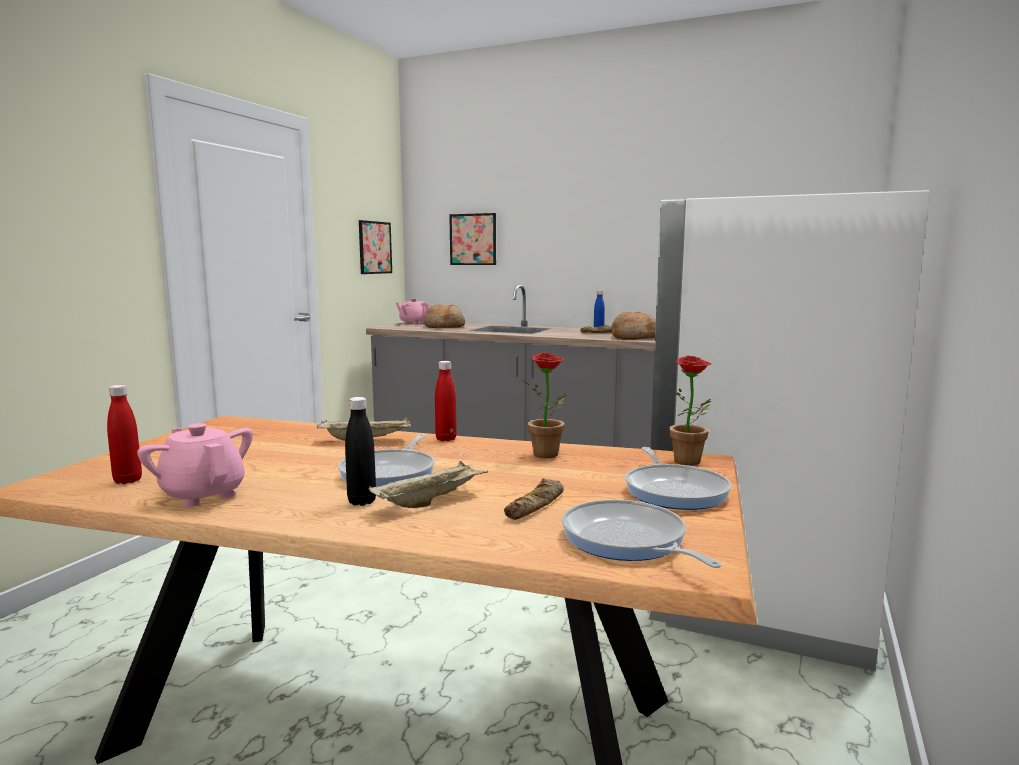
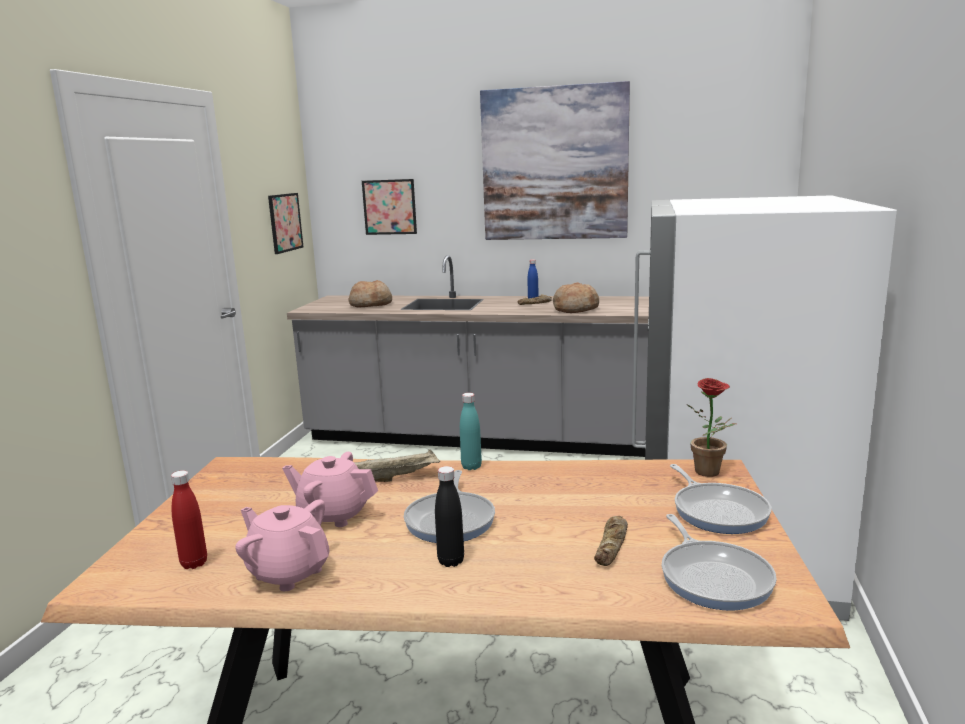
camera: 10 degrees left, 5 degrees up
(413, 323) = (332, 300): pink teapot -> pink teapot (333, 515)
(430, 501) = (514, 552): beige tray -> none
(446, 439) = (471, 467): red bottle -> turquoise bottle
(549, 455) = (583, 478): potted plant -> none
(627, 541) = (713, 577): frying pan -> frying pan turned 150 degrees counterclockwise
(628, 200) = (554, 164): none -> picture

